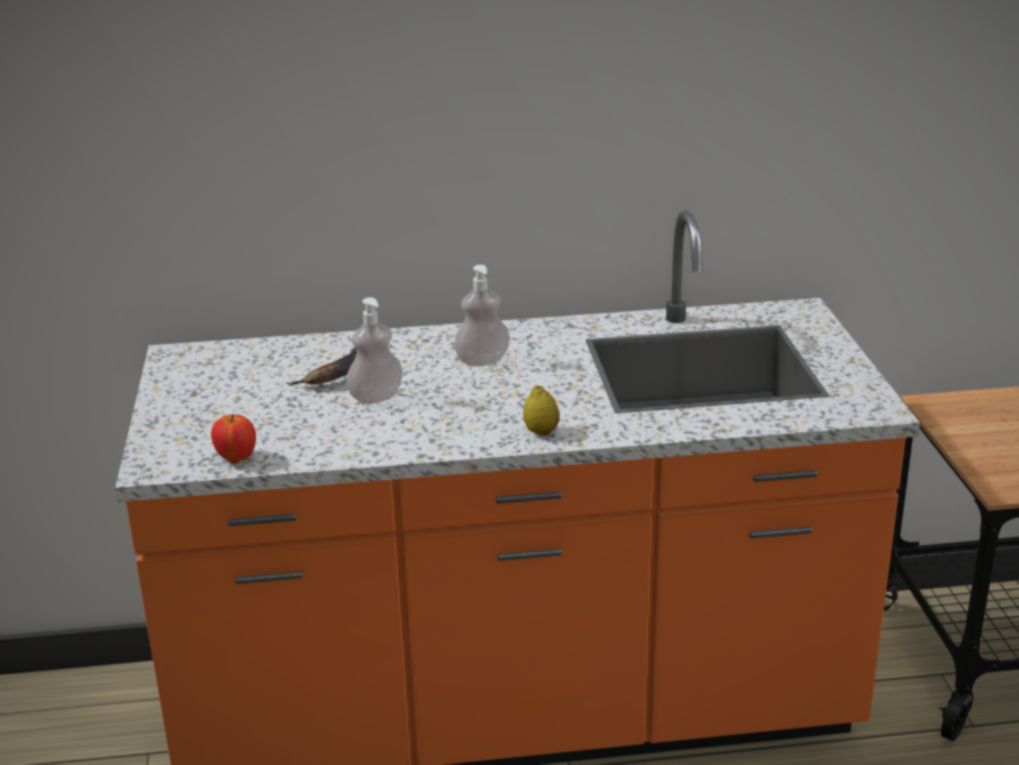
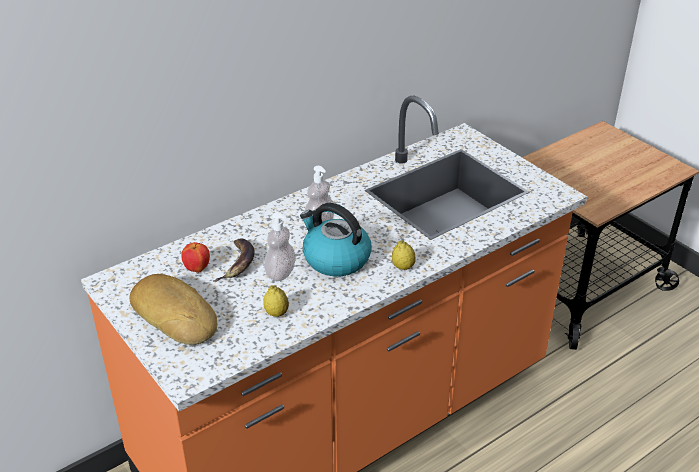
camera: 30 degrees left, 10 degrees up
(210, 405) = (176, 314): none -> bread
(236, 459) = (237, 351): apple -> apple (197, 269)
(324, 435) = (276, 313): none -> lemon
(461, 401) = (335, 259): none -> kettle

